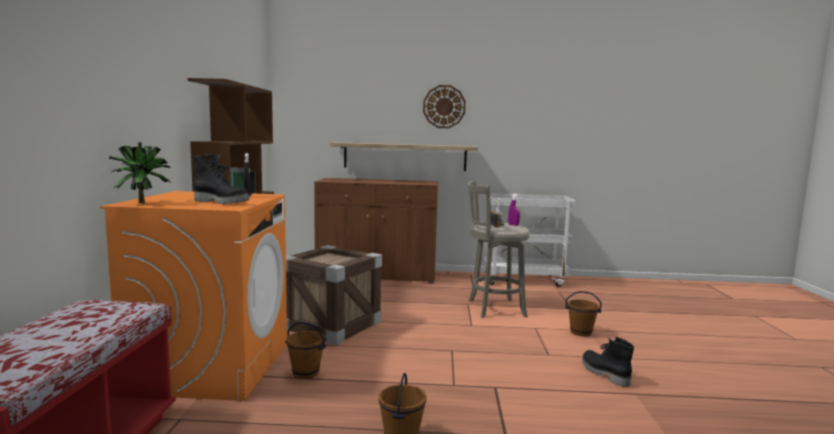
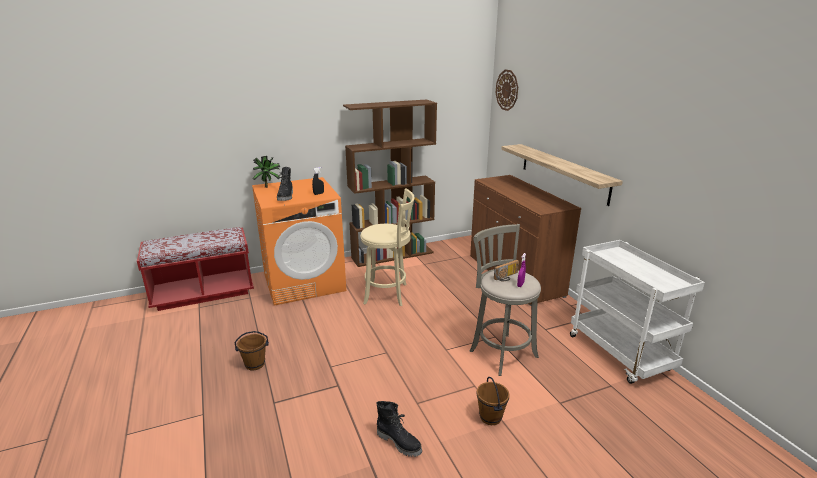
camera: 65 degrees right, 15 degrees up
(306, 373) = (314, 310): brown bucket -> none
(331, 325) = (388, 294): crate -> beige stool
(444, 106) = (600, 126): wall clock -> wall clock (507, 90)
(604, 374) = (399, 442): black boot -> black boot turned 90 degrees clockwise

